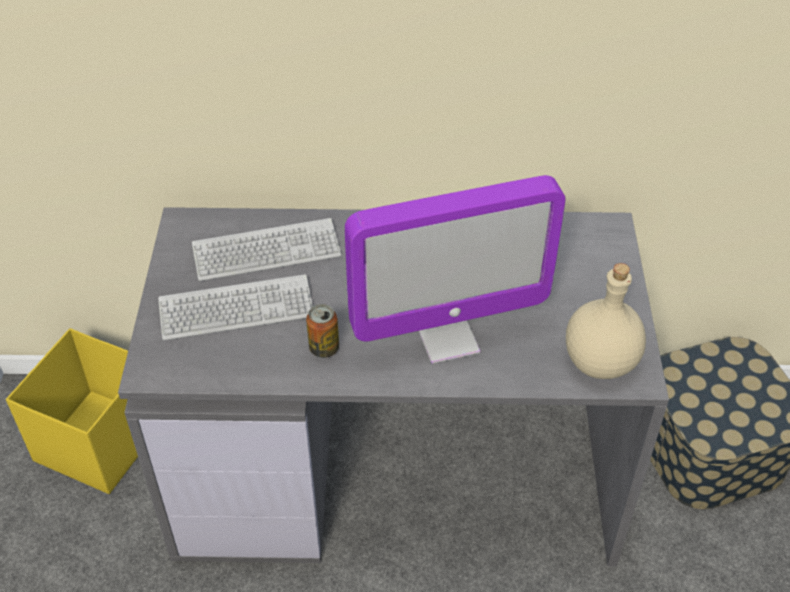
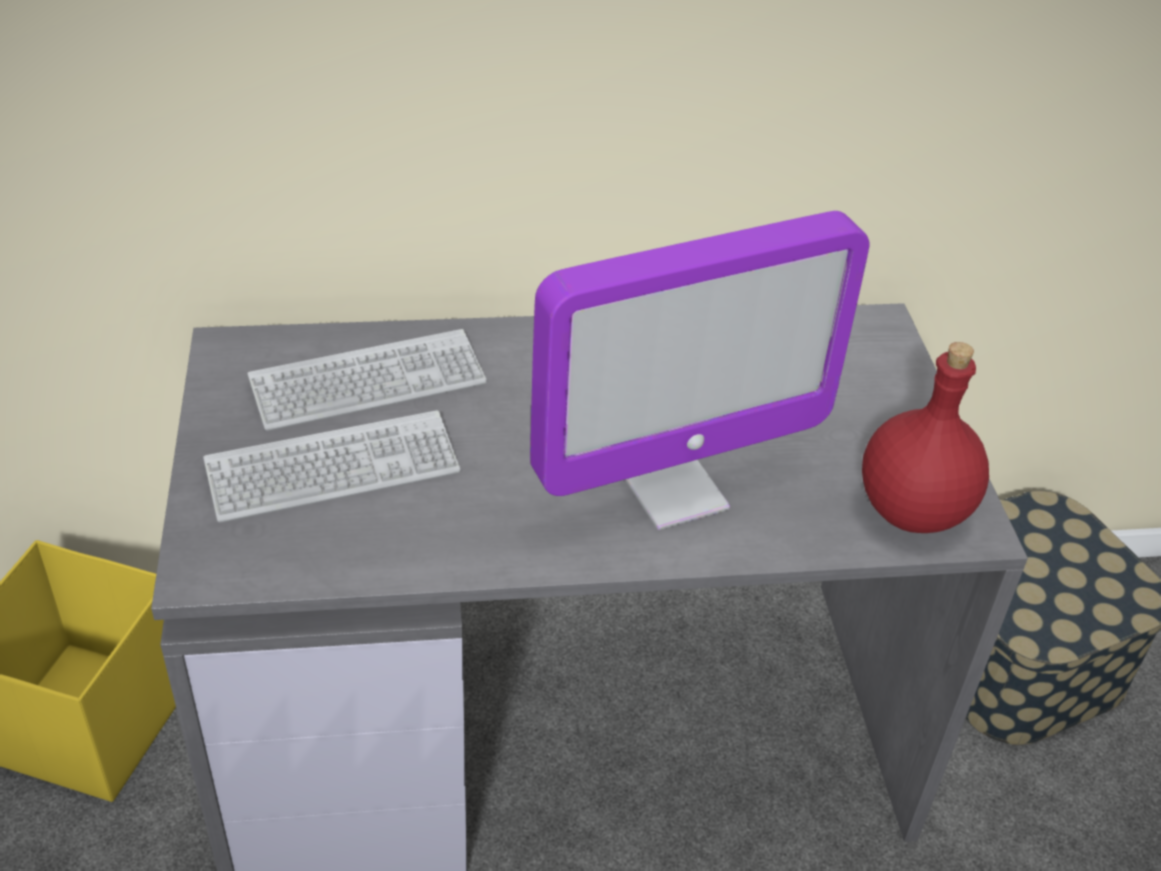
camera: 10 degrees left, 5 degrees down
(324, 348) = (484, 518): can -> none
(601, 362) = (915, 511): beige bottle -> red bottle

